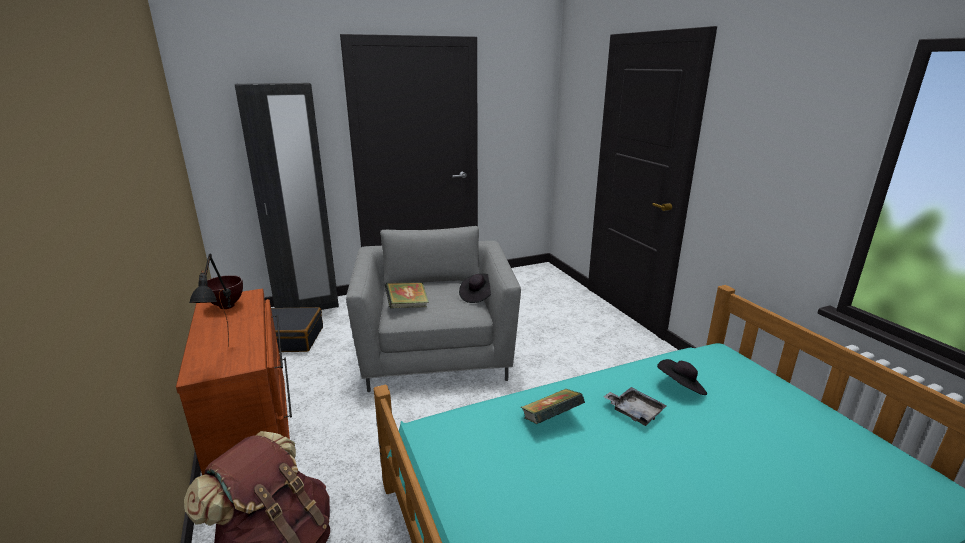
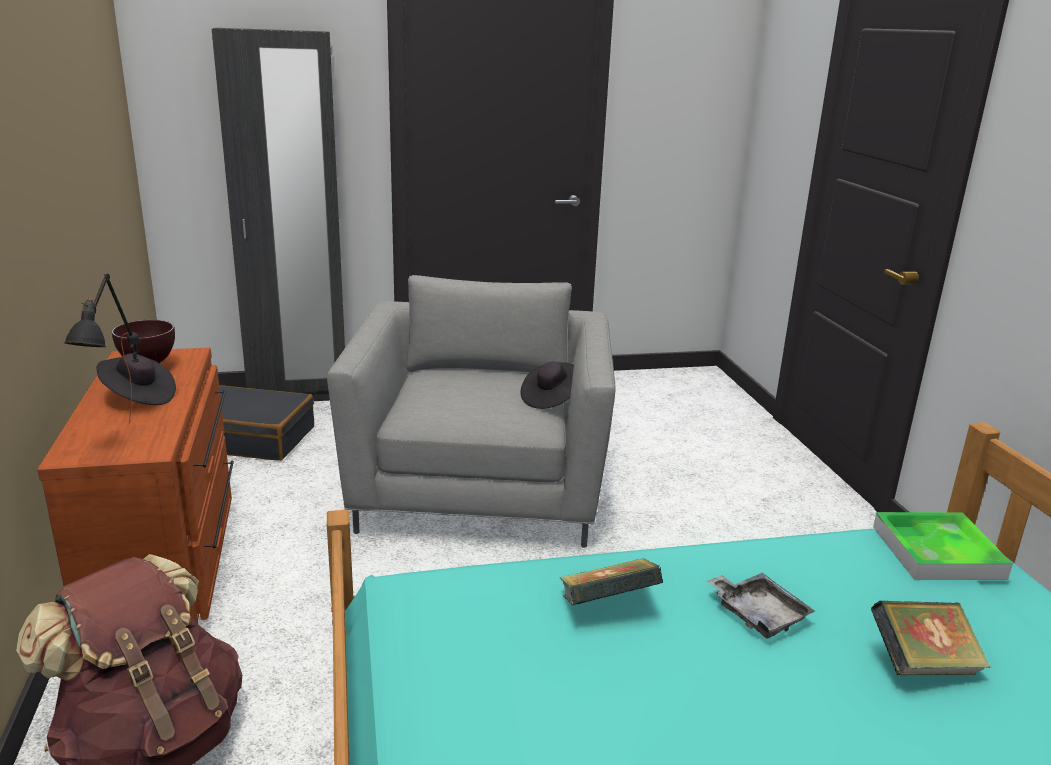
camera: 10 degrees right, 0 degrees up
(407, 306) = (431, 402): book -> book (922, 664)
(681, 388) = (857, 589): black hat -> black hat (139, 397)
(713, 360) = (937, 552): none -> tray

